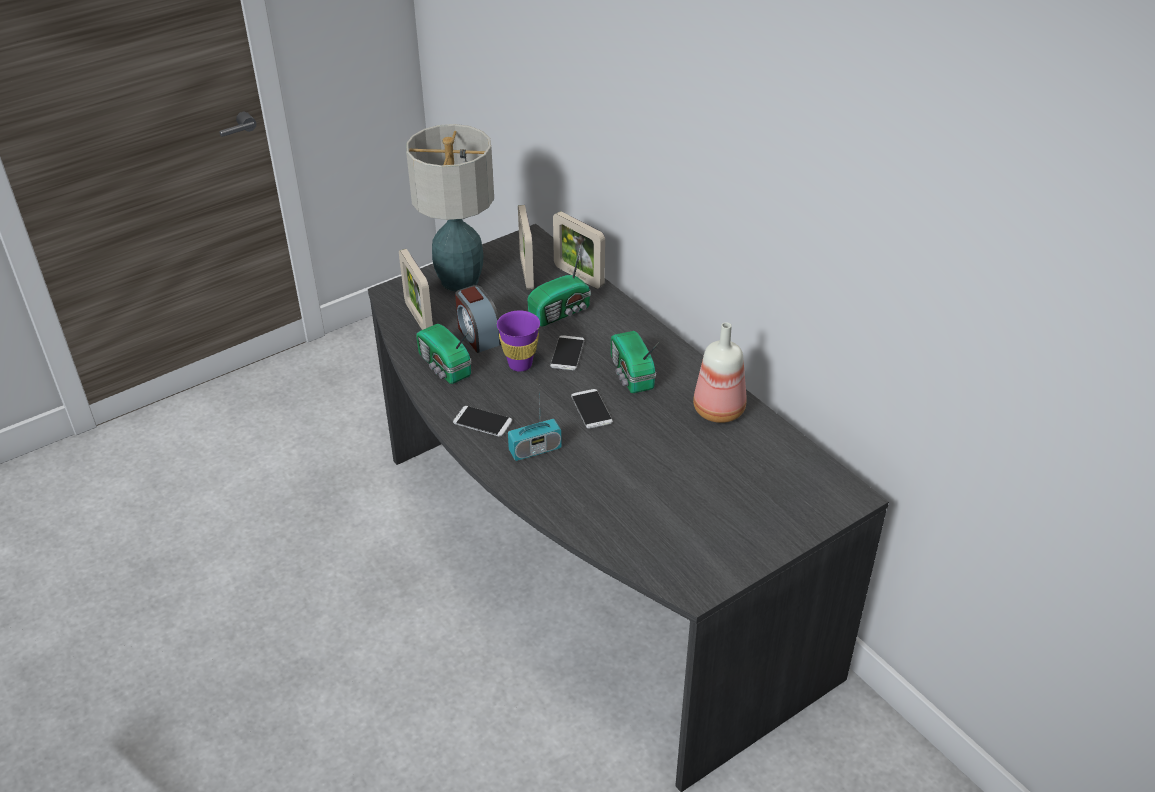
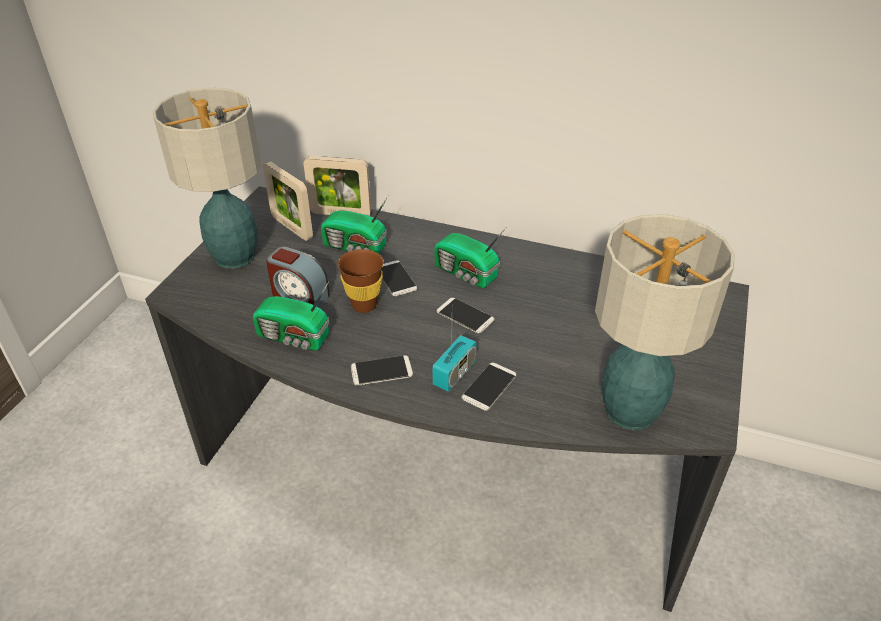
camera: 35 degrees left, 0 degrees up
(419, 319) = (226, 305): picture frame -> none
(520, 364) = (364, 305): purple cup -> brown cup
(551, 472) = (489, 387): none -> phone
(561, 312) = (355, 247): radio -> radio turned 90 degrees clockwise
(644, 546) = (631, 411): none -> table lamp
(719, 409) = (562, 271): bottle -> none

